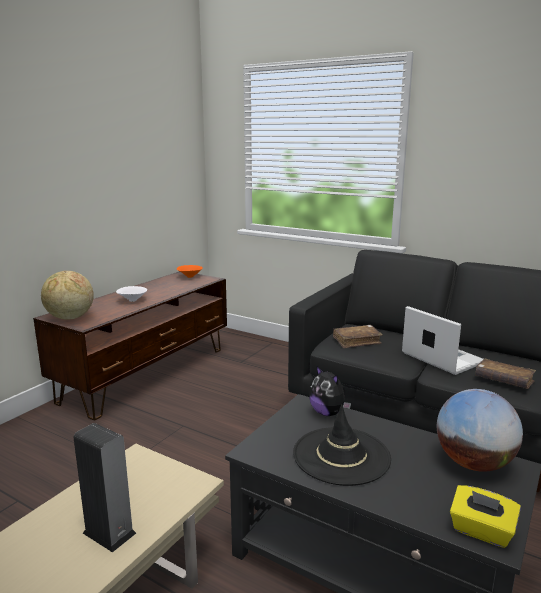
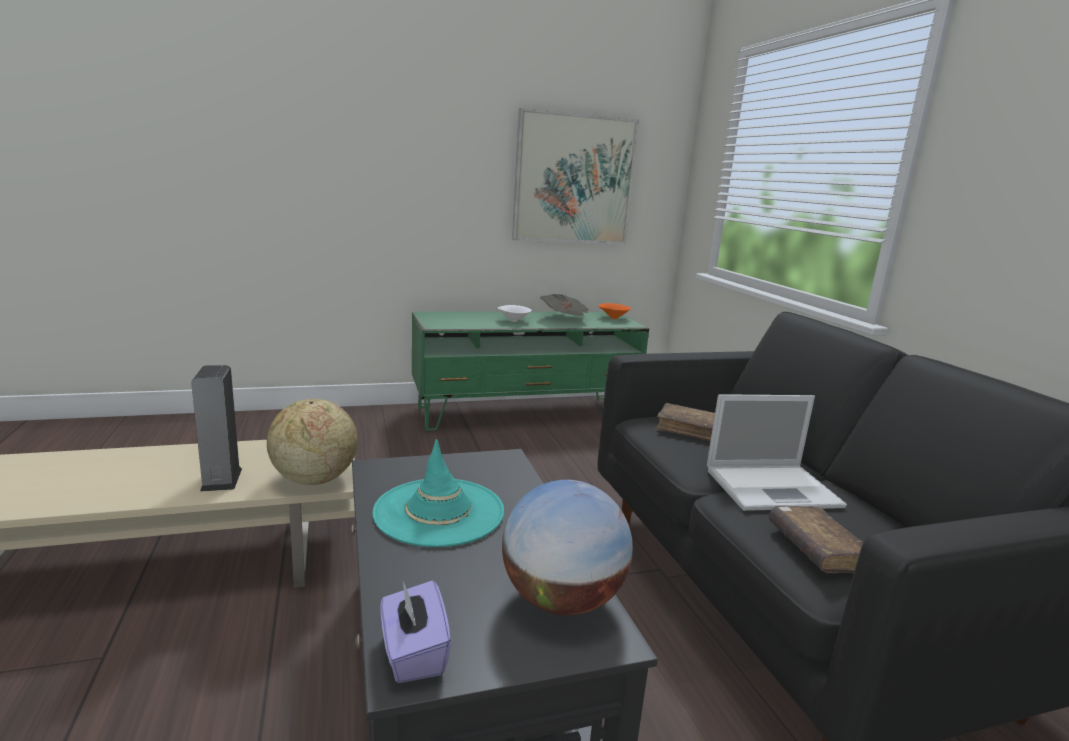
camera: 40 degrees right, 0 degrees up
(70, 318) = (435, 318): globe -> globe (314, 479)
(137, 171) = (574, 179): none -> picture
(147, 374) = (525, 413): brown tv stand -> green tv stand
(162, 287) = (565, 319): none -> newspaper
(328, 413) = (511, 475): plush toy -> none
(341, 456) = (439, 512): black hat -> turquoise hat
(441, 357) = (774, 487): laptop -> laptop turned 75 degrees clockwise
(481, 531) = (413, 653): yellow tissue box -> purple tissue box

